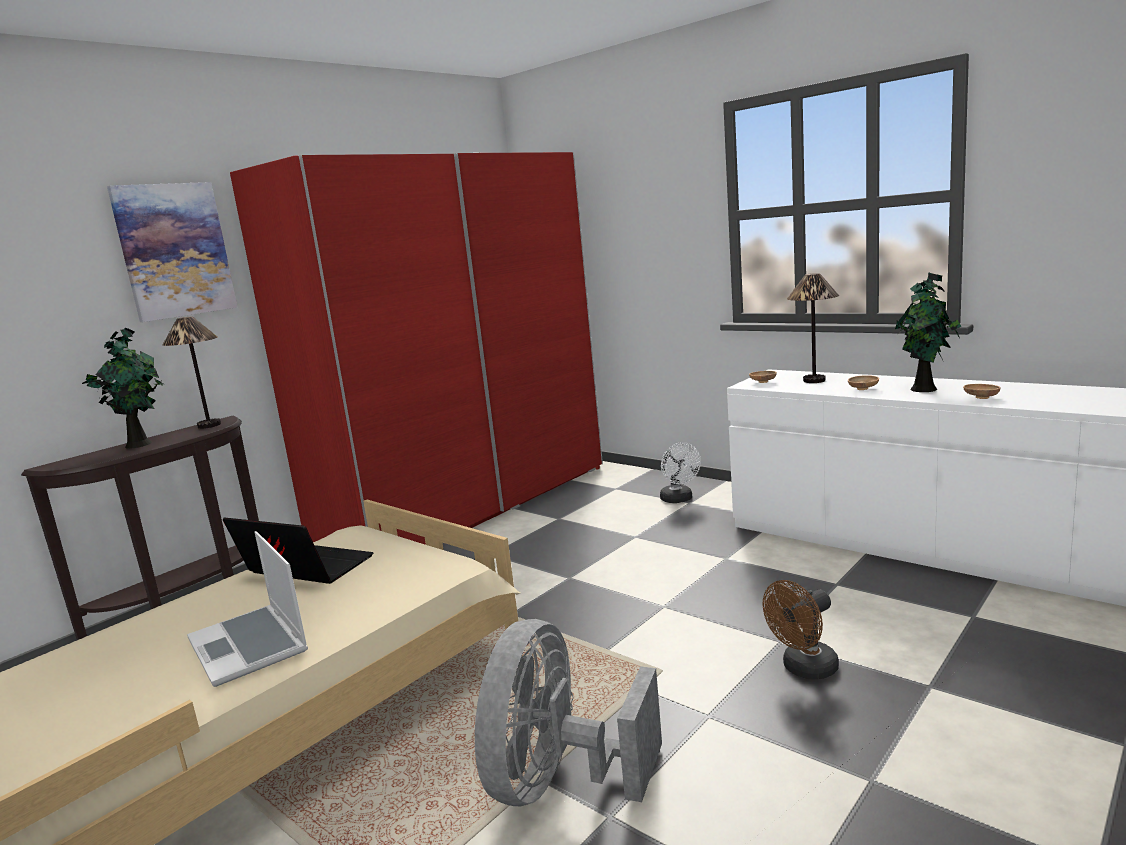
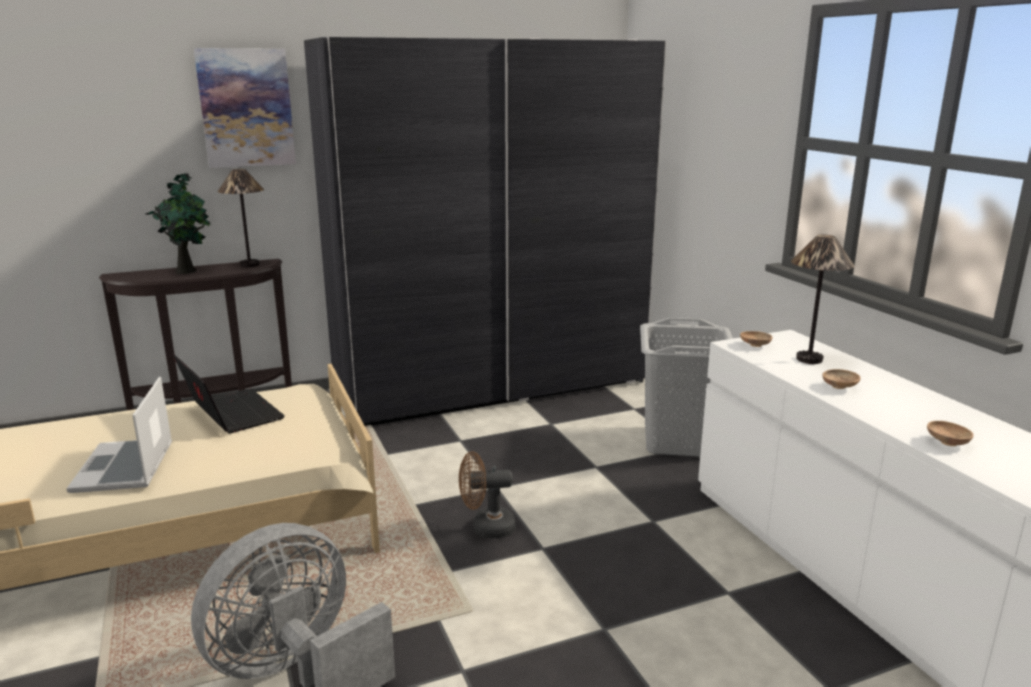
camera: 25 degrees right, 5 degrees up
(468, 506) = (491, 386): red wardrobe -> grey wardrobe
(679, 499) = (679, 441): white fan -> grey laundry basket
(804, 669) = (592, 667): brown fan -> brown fan (486, 528)
(925, 389) = (905, 410): potted plant -> none

